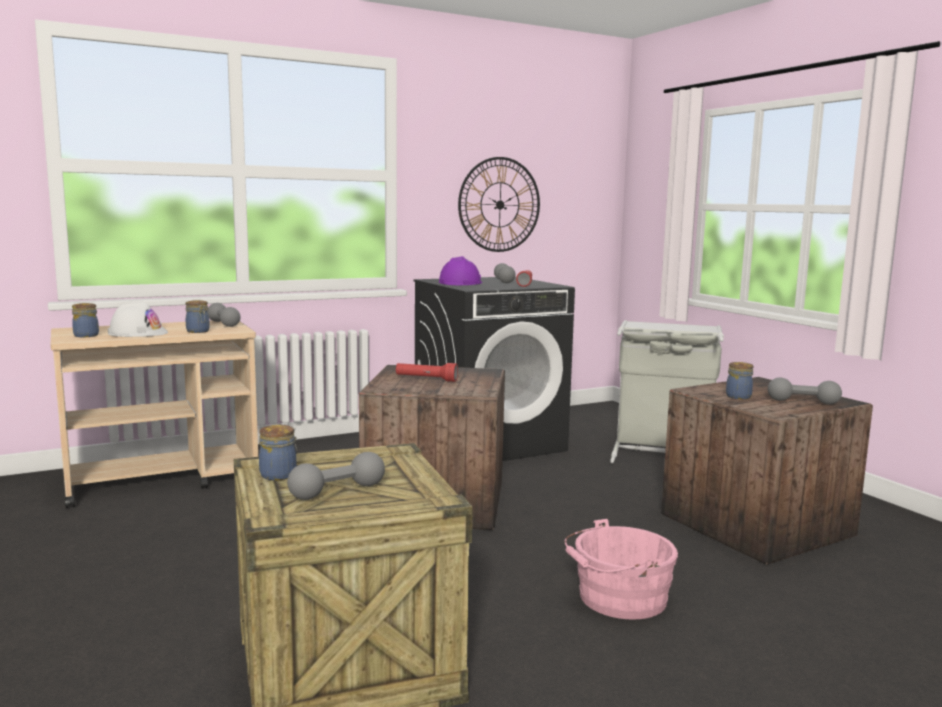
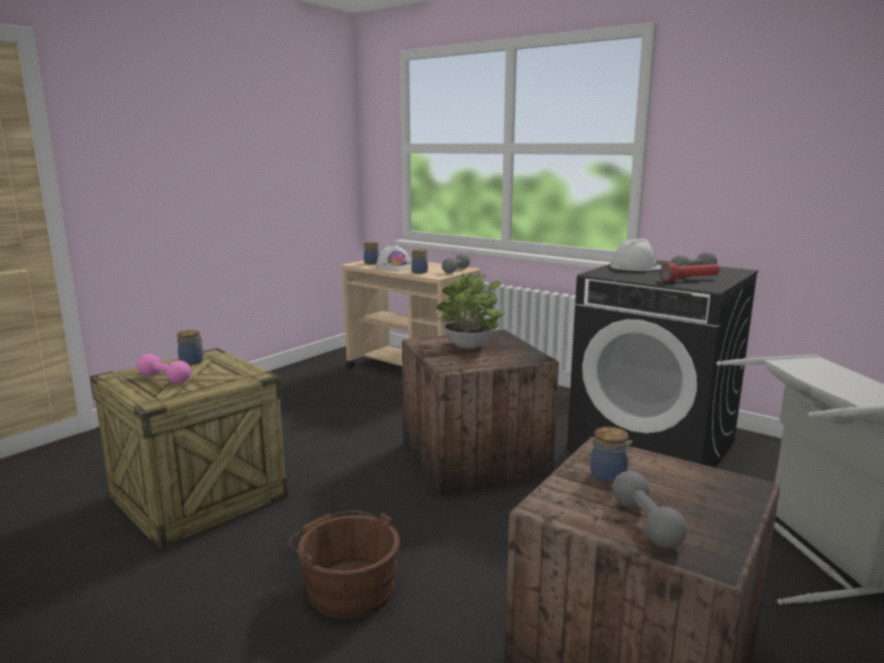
camera: 65 degrees right, 5 degrees up
(337, 491) = (165, 379): grey dumbbell -> pink dumbbell
(426, 379) = (468, 347): red flashlight -> potted plant
(460, 283) = (635, 267): purple hard hat -> white hard hat
(499, 204) = (777, 180): wall clock -> none
(617, 598) = (347, 587): pink bucket -> brown bucket

